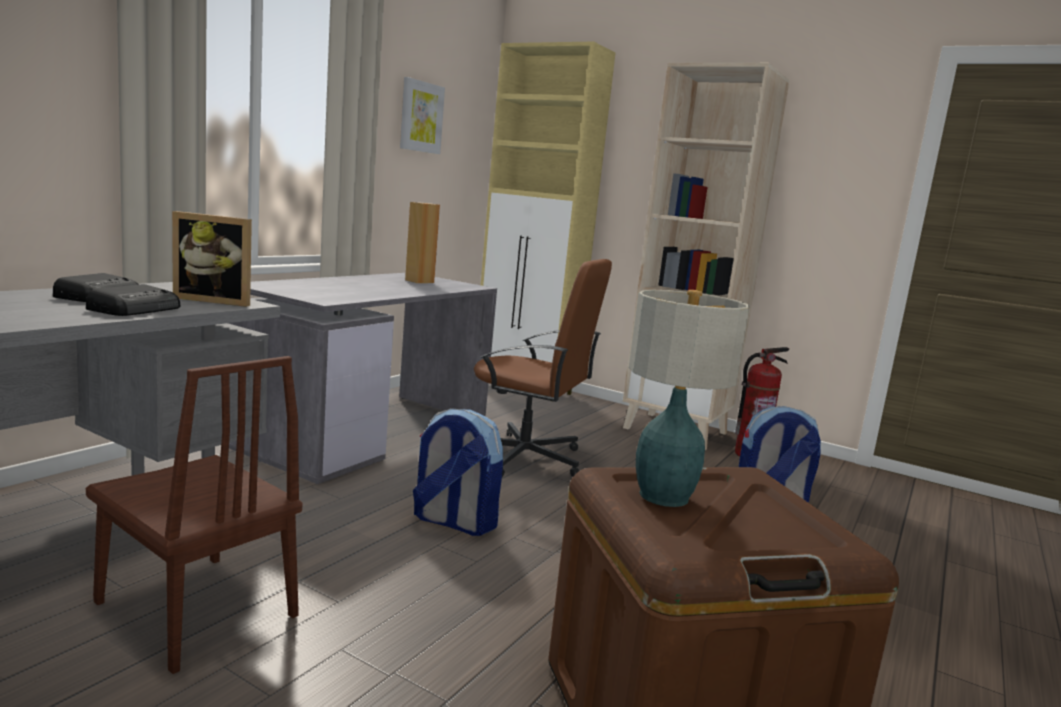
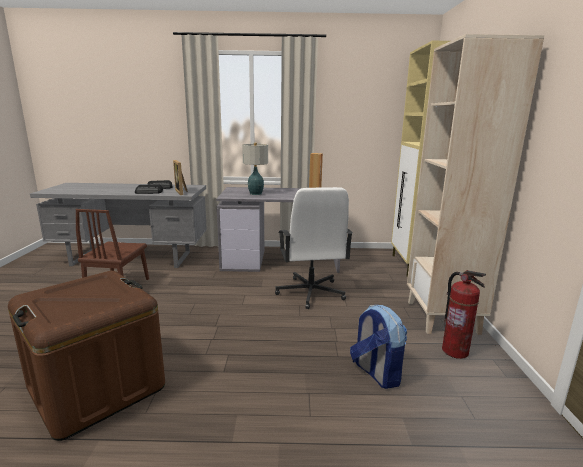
camera: 60 degrees right, 5 degrees up
(421, 117) = (358, 105): picture -> none
(453, 522) = (218, 300): backpack -> none
(525, 458) = (310, 293): brown office chair -> white office chair
(664, 497) = (92, 286): table lamp -> table lamp (255, 193)

